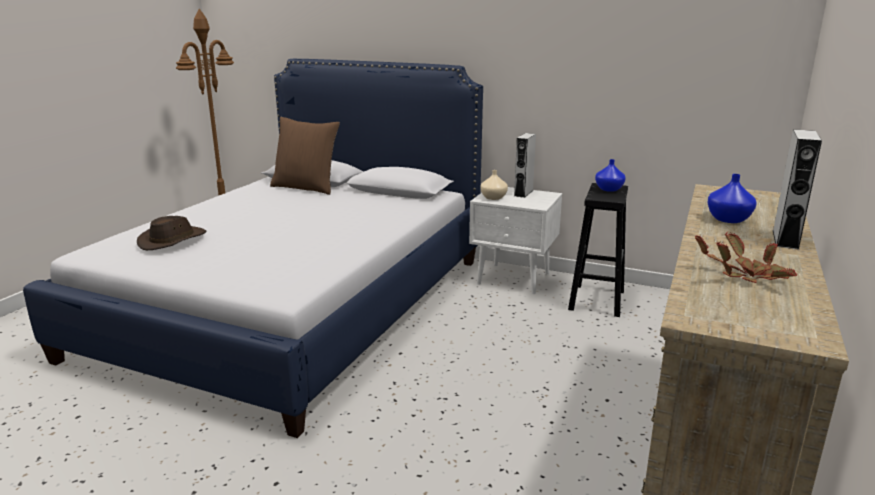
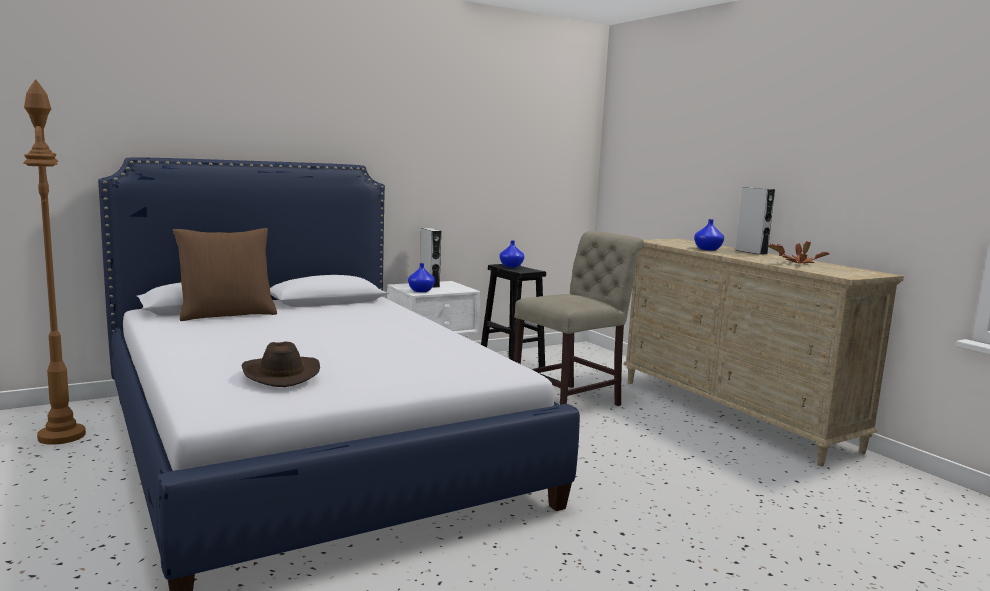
camera: 55 degrees left, 10 degrees down
(493, 198) = (421, 291): beige vase -> blue vase
(555, 358) = (571, 401): none -> beige chair

